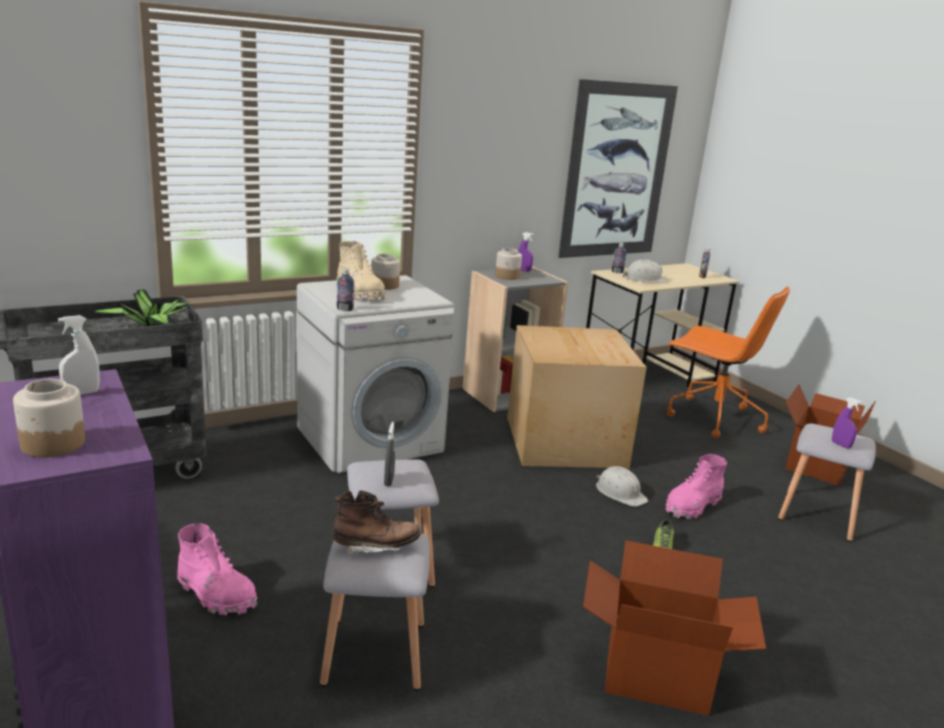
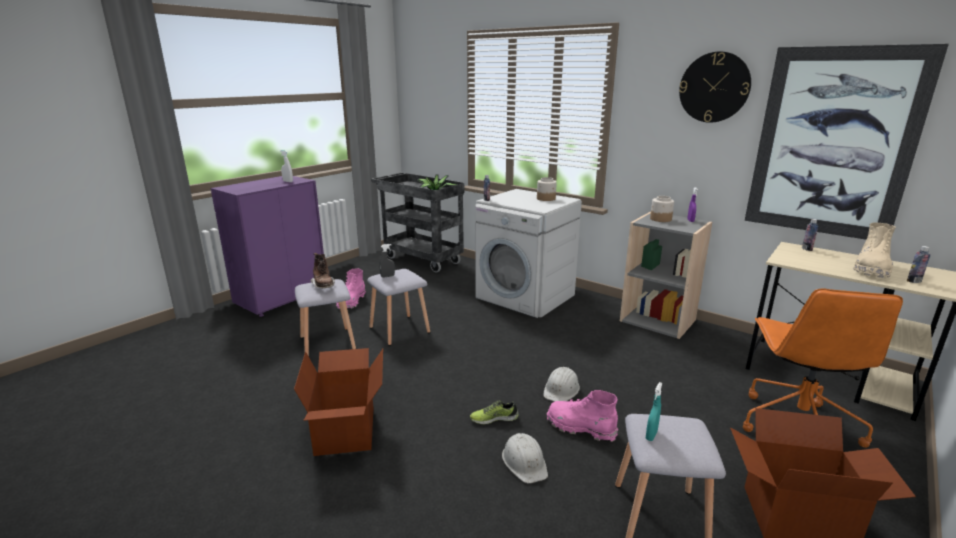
camera: 70 degrees right, 0 degrees up
(52, 444) = (243, 186): jar -> none
(359, 293) = (519, 197): beige boot -> beige boot (871, 269)
(528, 118) = (714, 87): none -> wall clock
(566, 441) = (616, 355): cardboard box -> none
(645, 279) = (814, 260): white hard hat -> white hard hat (524, 462)
(841, 445) = (651, 435): purple spray bottle -> turquoise spray bottle

